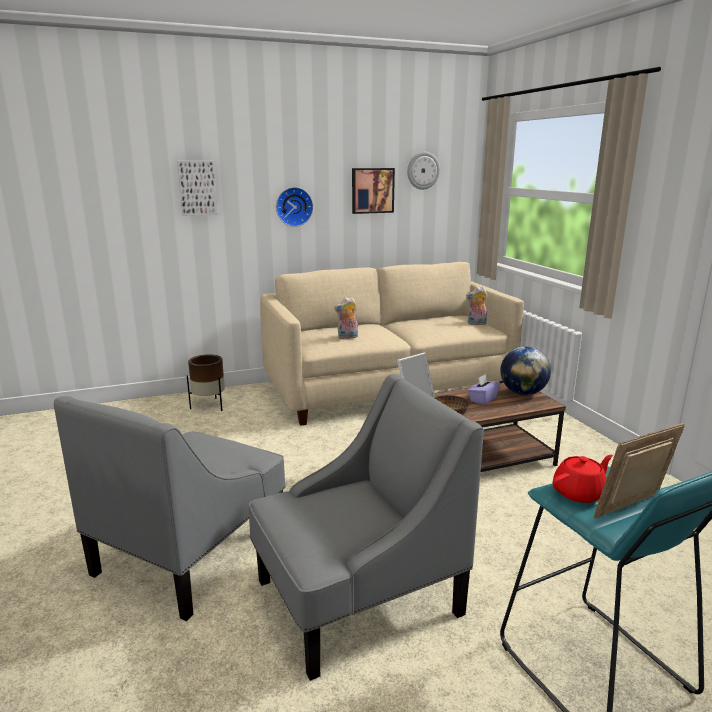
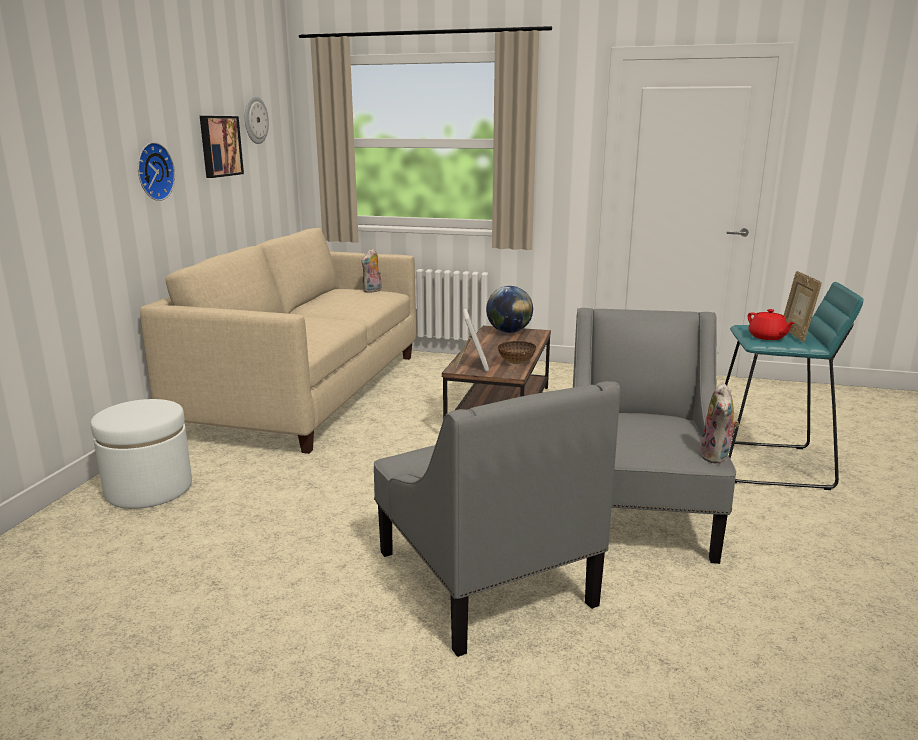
camera: 55 degrees left, 0 degrees up
(197, 188) = (41, 146): picture -> none
(209, 405) = (149, 489): brown planter -> white ottoman
(347, 337) = (307, 330): plush toy -> plush toy (716, 456)
(482, 399) = (499, 344): purple tissue box -> none
(580, 493) = (767, 337): red teapot -> red teapot turned 150 degrees clockwise

